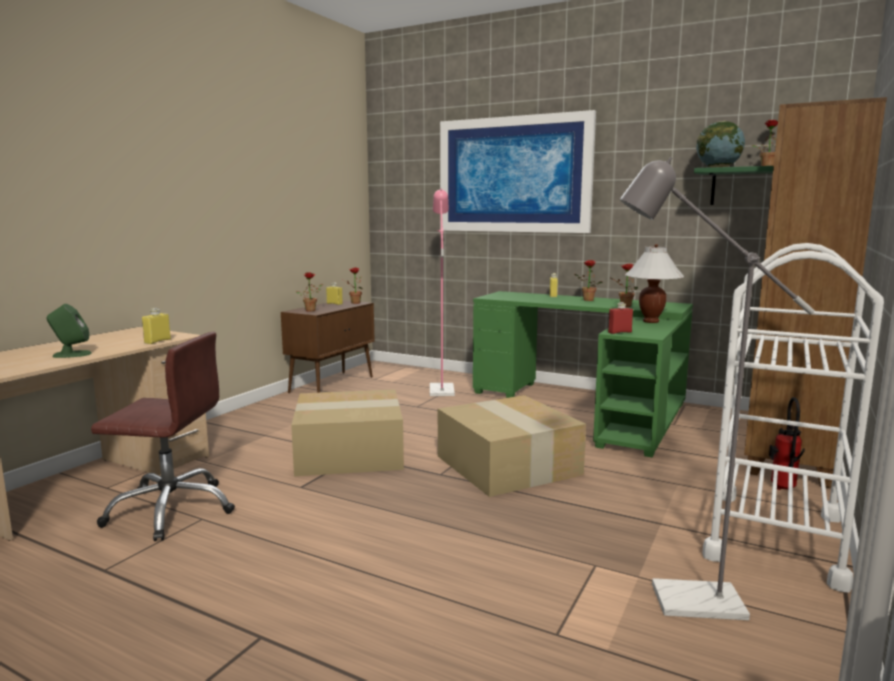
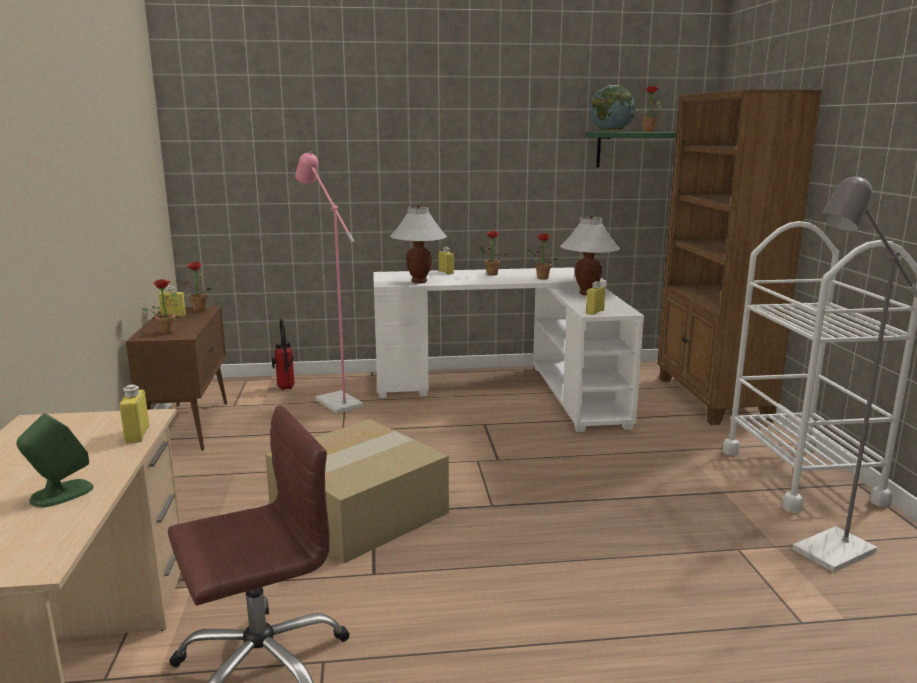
camera: 35 degrees left, 5 degrees up
(510, 465) = (538, 474): cardboard box -> none
(513, 175) = (381, 132): picture -> none
(515, 298) = (419, 282): none -> white table lamp
(590, 407) = (511, 388): green desk -> white desk
(619, 332) = (594, 312): red bottle -> yellow bottle
(782, 489) = (749, 432): fire extinguisher -> fire extinguisher (285, 389)

